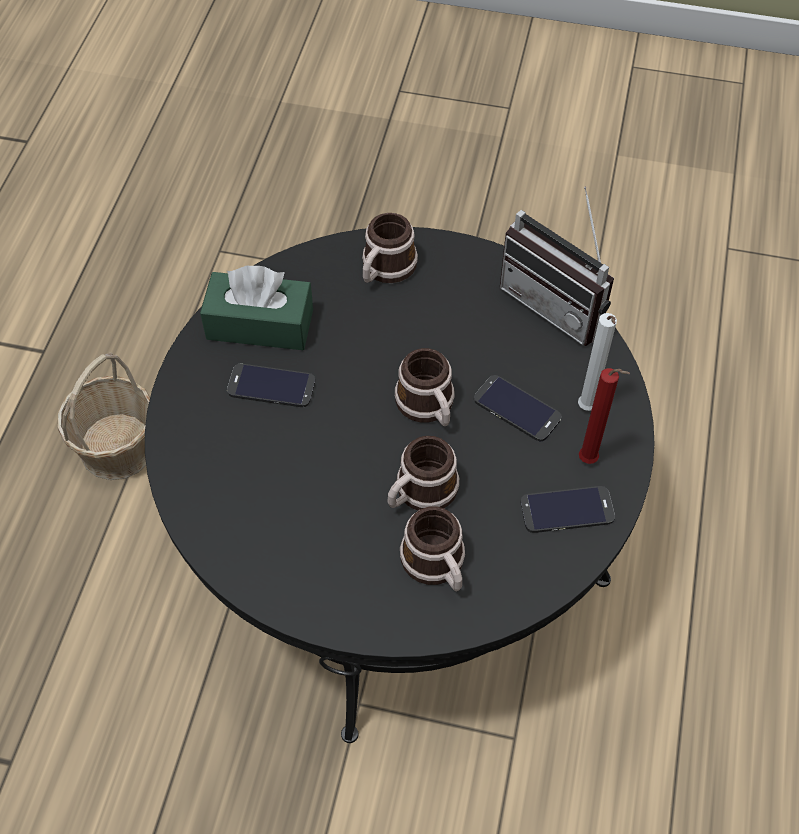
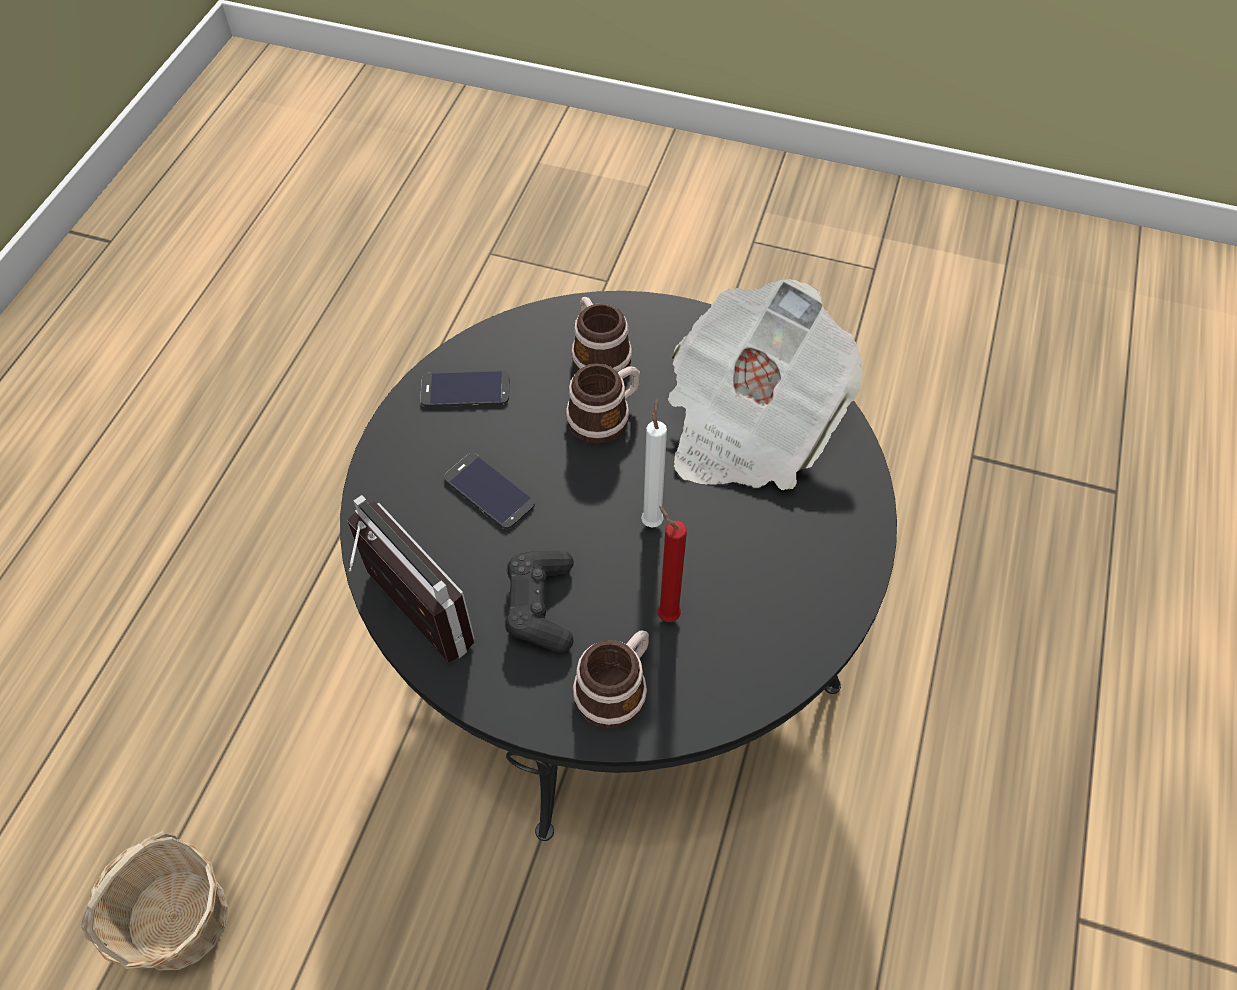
camera: 175 degrees left, 0 degrees up
(118, 447) = (943, 760): basket -> basket (177, 919)
(260, 324) = (777, 617): green tissue box -> none
(271, 386) = (759, 537): phone -> none
(276, 496) = (749, 422): none -> newspaper
(428, 407) = (585, 500): mug -> none
(452, 319) = (540, 606): none -> black game controller
(587, 410) = (414, 484): white candle -> white candle (652, 519)
(590, 461) = (428, 432): red candle -> red candle (665, 613)

